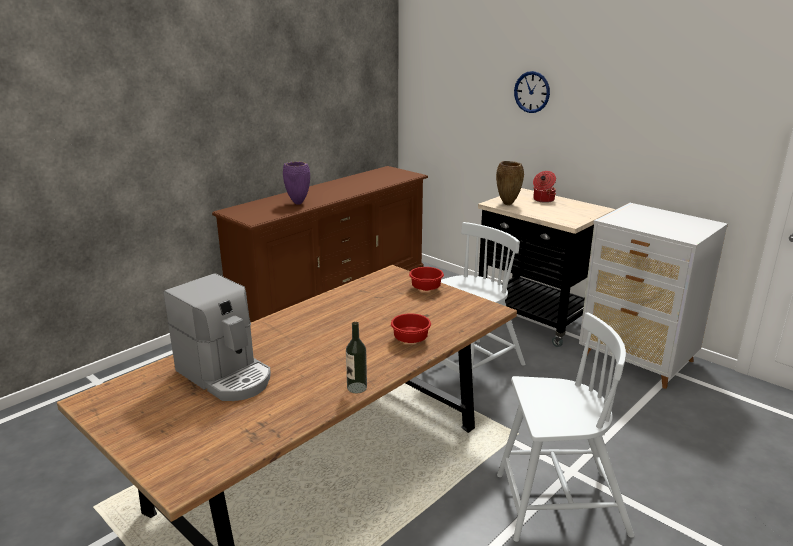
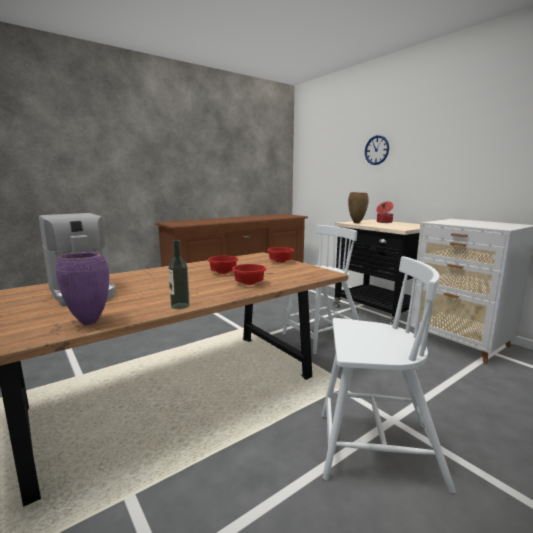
camera: 10 degrees right, 10 degrees down
(298, 203) = (213, 221): purple vase -> purple vase (90, 322)
(366, 320) = (222, 273): none -> red bowl

